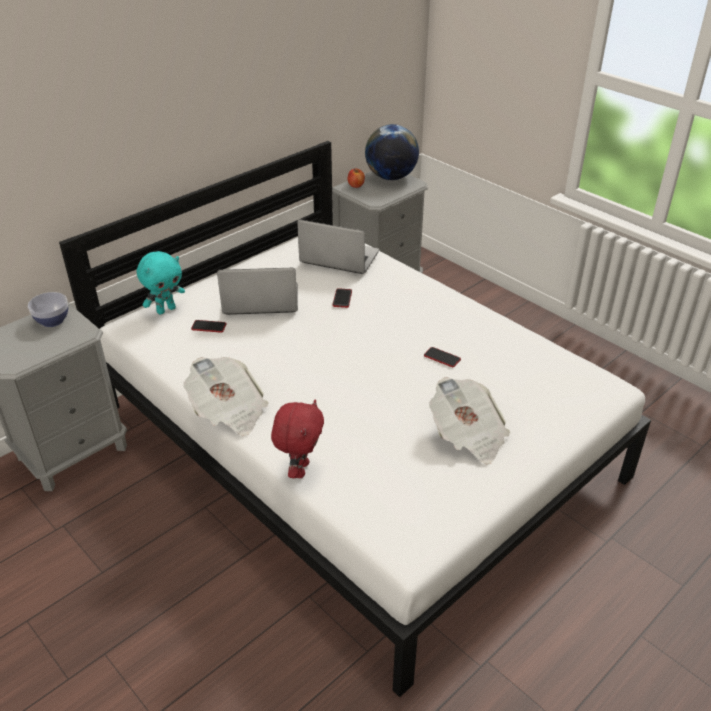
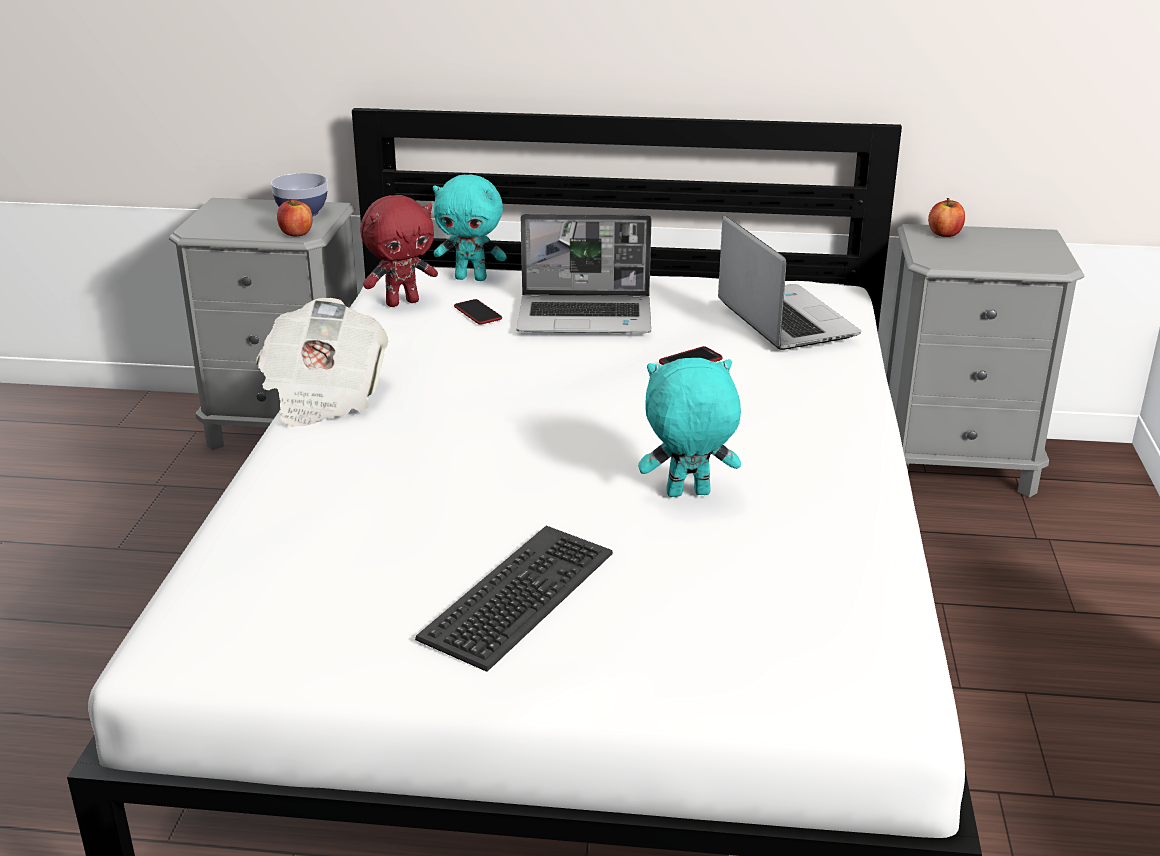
camera: 50 degrees right, 10 degrees down
(79, 334) = (296, 233): none -> apple
(259, 301) = (586, 317): laptop -> laptop turned 135 degrees clockwise
(300, 469) = (264, 490): red plush toy -> red plush toy (402, 302)
(391, 177) = (1027, 245): globe -> none
(442, 358) = (687, 495): phone -> turquoise plush toy
(468, 436) = (520, 597): newspaper -> keyboard

